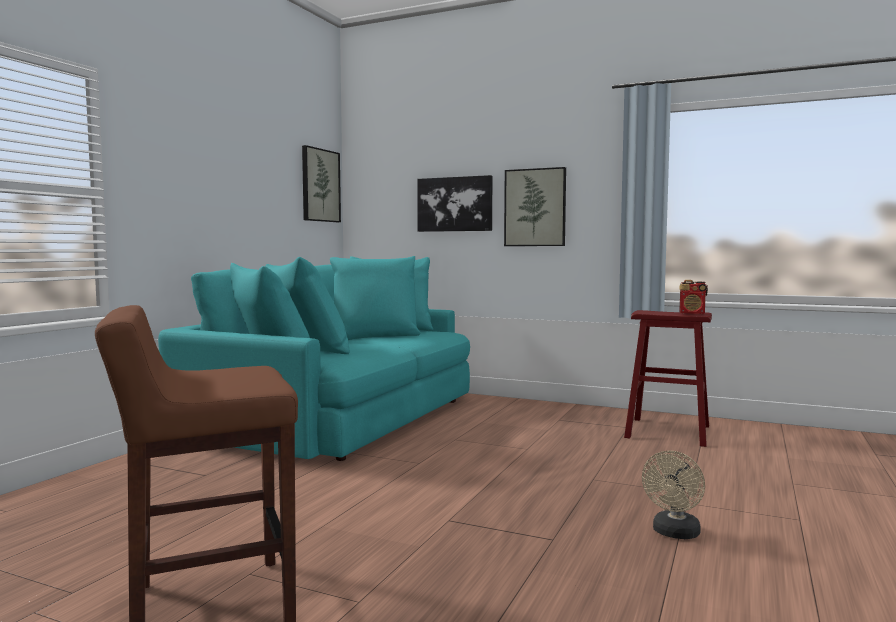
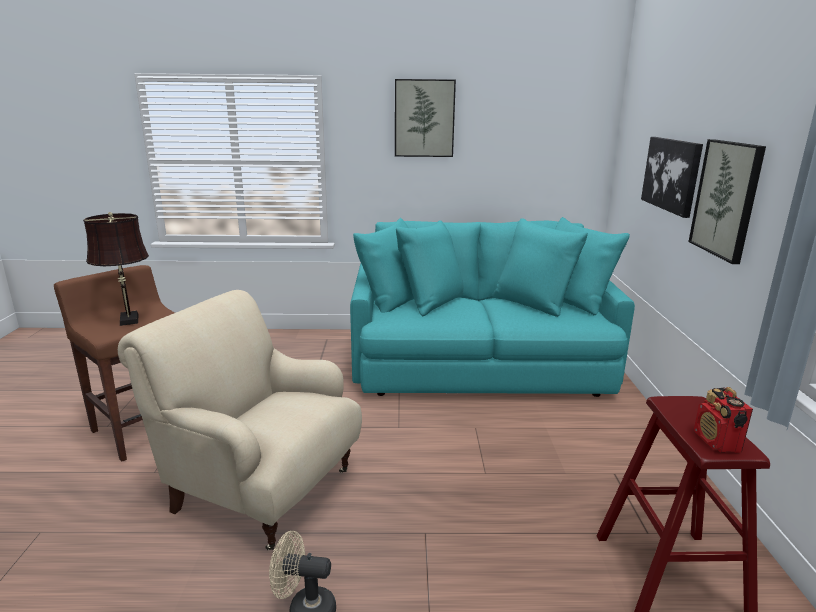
camera: 65 degrees right, 15 degrees up
(226, 377) = (129, 320): none -> brown table lamp
(320, 185) = (574, 137): picture -> picture (424, 118)
(471, 535) = (261, 489): none -> beige armchair

